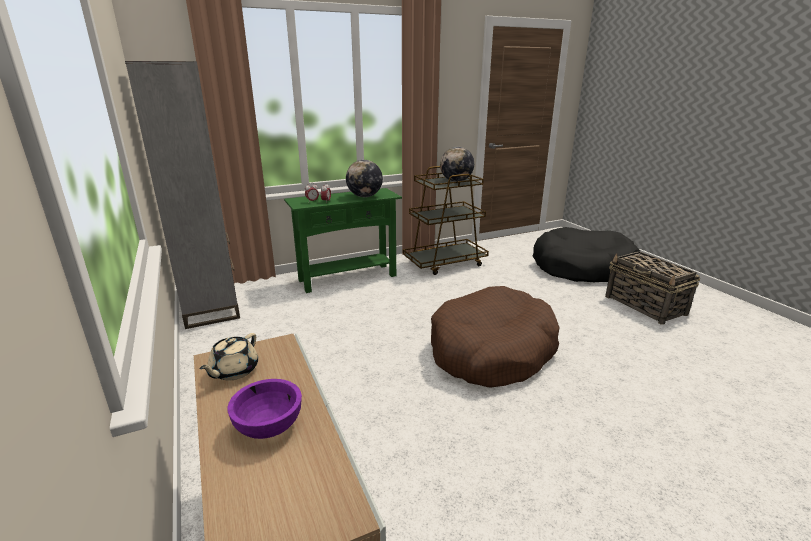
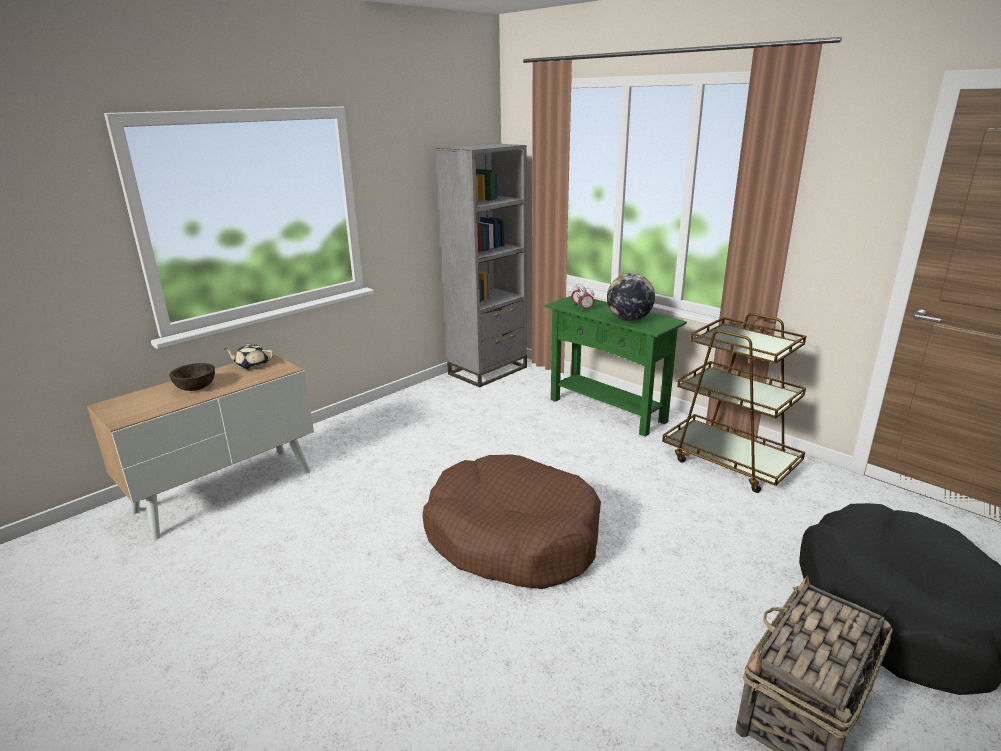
camera: 70 degrees right, 0 degrees up
(269, 426) = (196, 388): purple bowl -> brown bowl
(456, 181) = (758, 345): globe -> none

